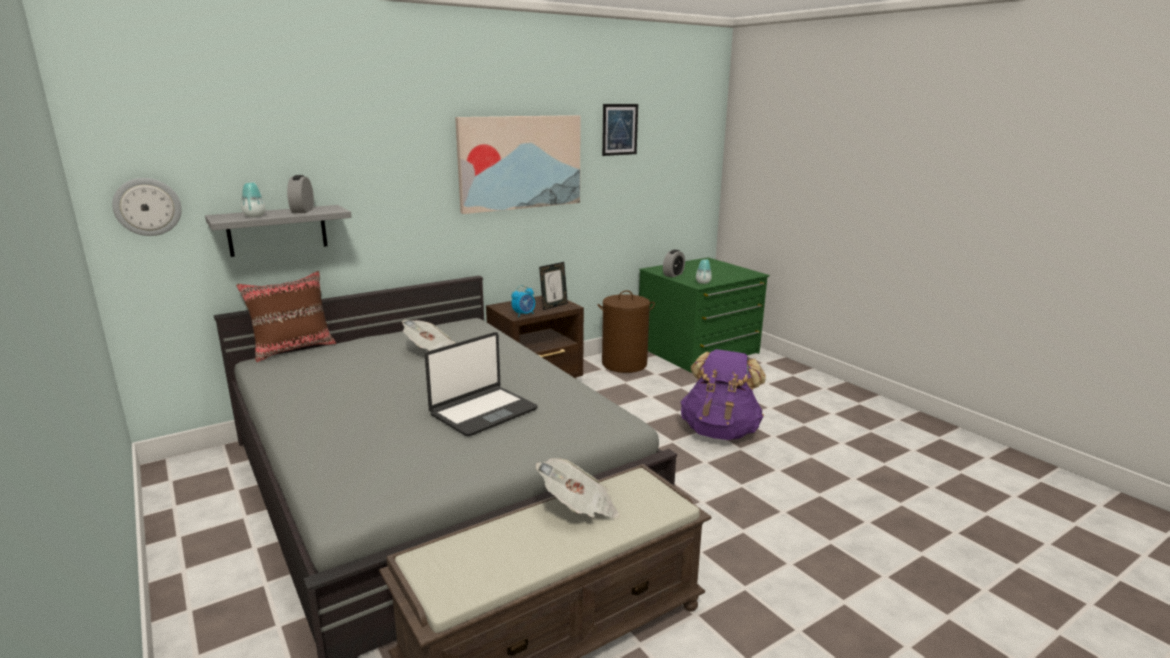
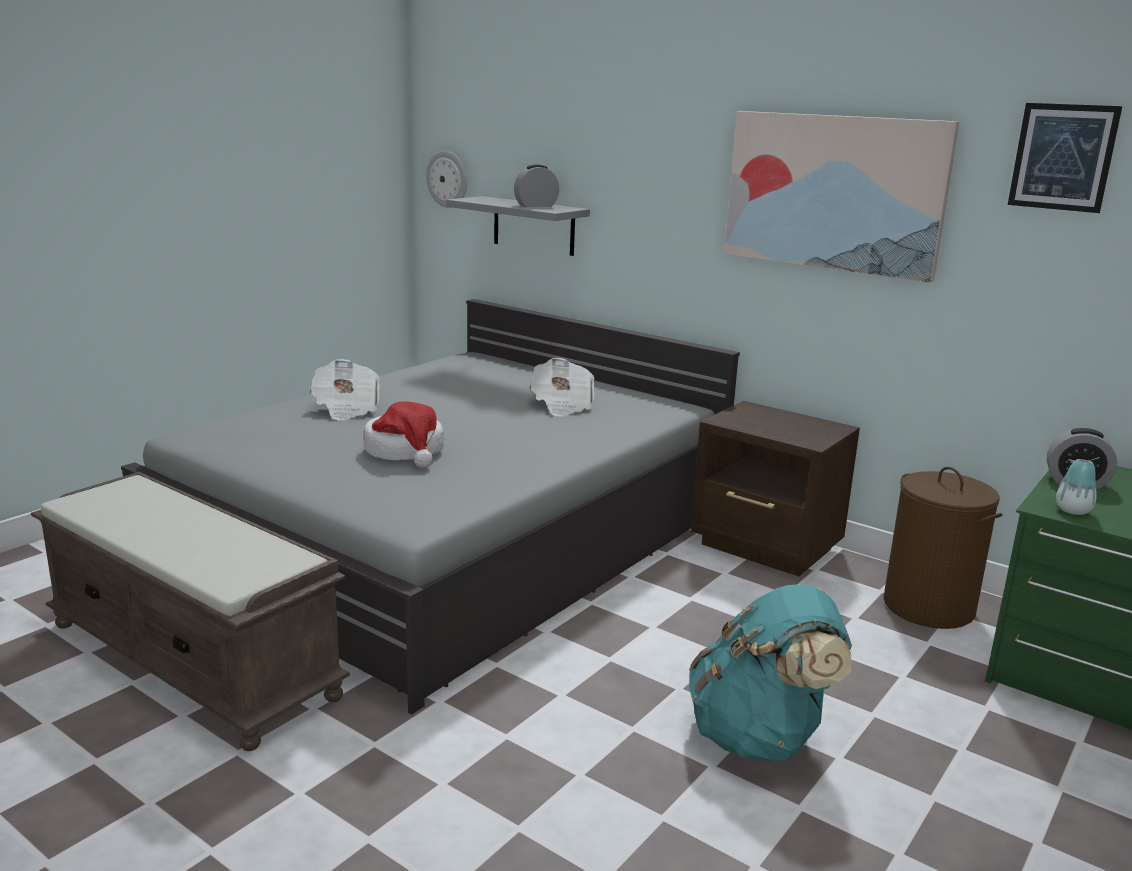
camera: 70 degrees right, 0 degrees up
(254, 216) = (492, 201): vase -> none
(293, 349) = (515, 359): brown pillow -> none
(483, 412) = (405, 451): laptop -> hat
(524, 314) = (733, 423): alarm clock -> none
(553, 306) = (796, 434): picture frame -> none
(579, 508) = (221, 534): newspaper -> newspaper (346, 409)
(720, 431) = (760, 736): purple backpack -> turquoise backpack

